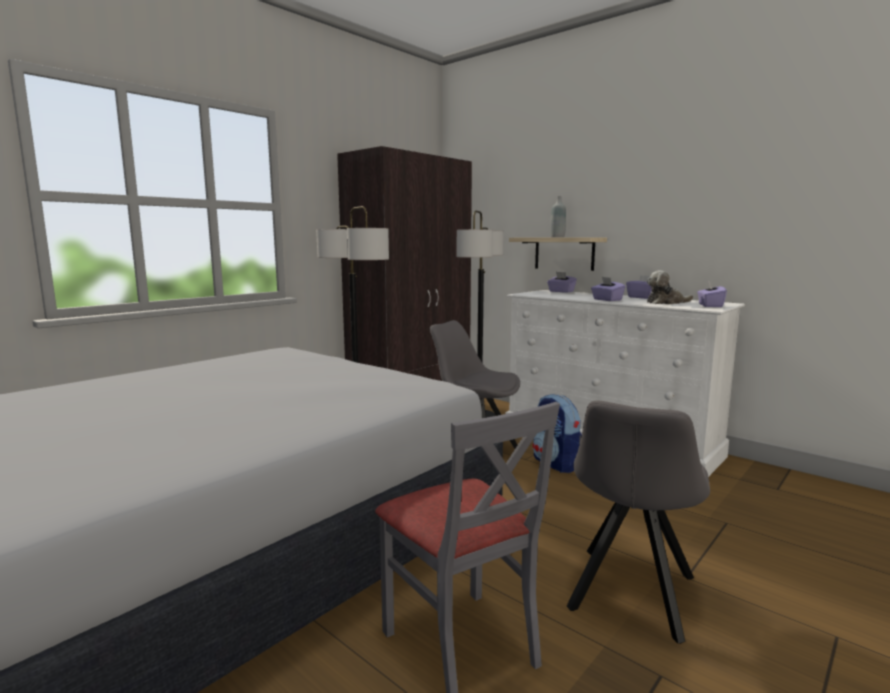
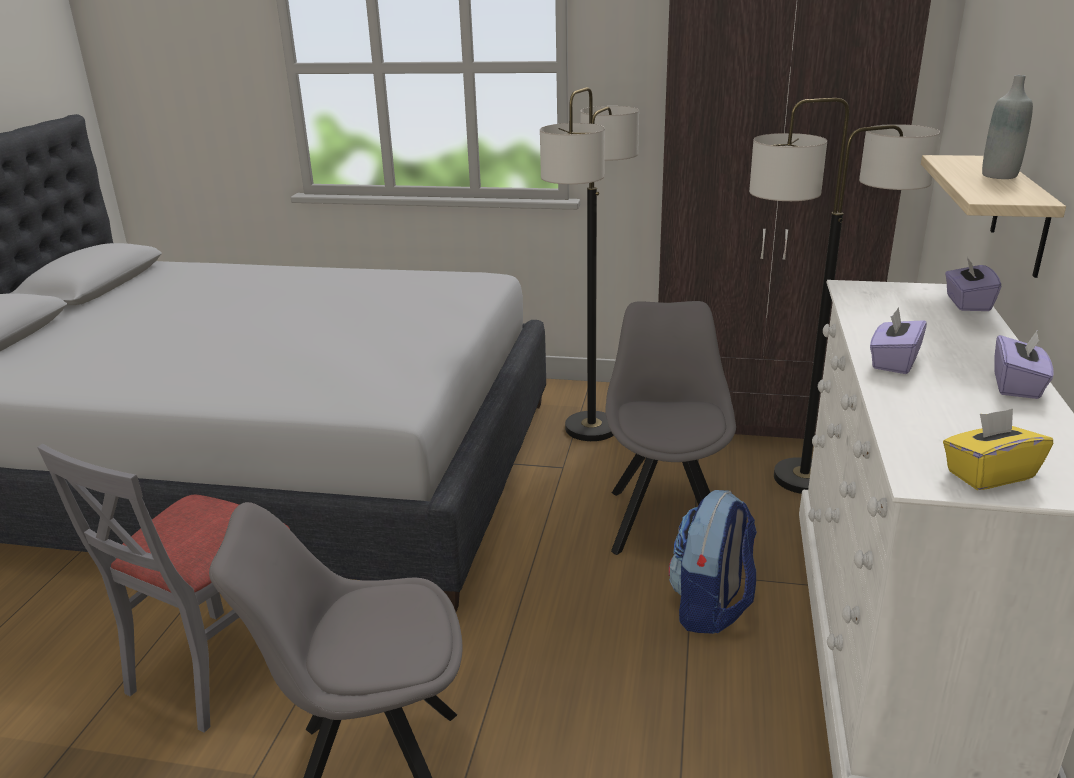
camera: 60 degrees right, 15 degrees up
(666, 302) = (958, 421): plush toy -> none
(709, 306) = (989, 474): purple tissue box -> yellow tissue box

